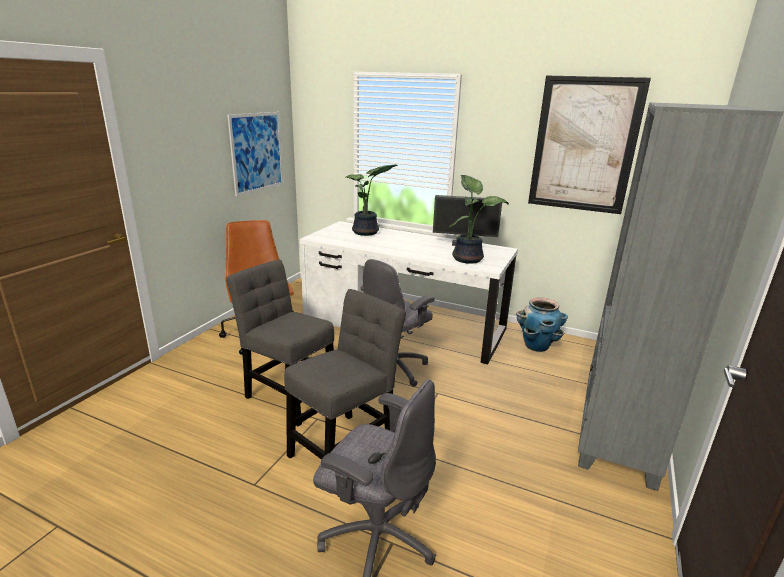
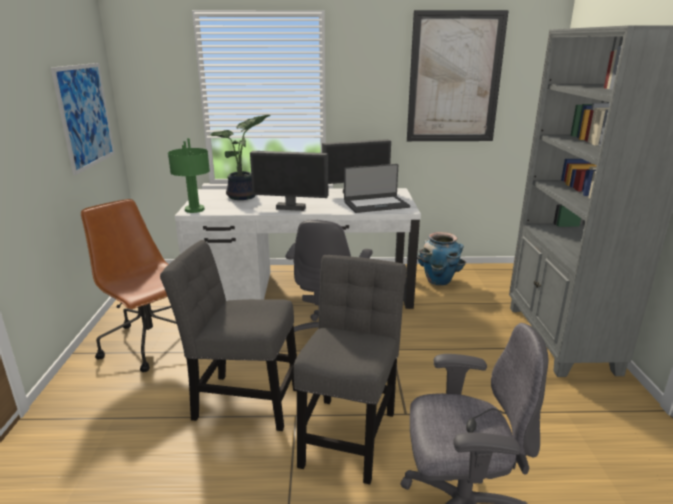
camera: 25 degrees left, 0 degrees up
(318, 237) = (195, 210): none -> green table lamp
(392, 248) = (291, 208): none -> monitor
(468, 258) = (376, 204): potted plant -> laptop

